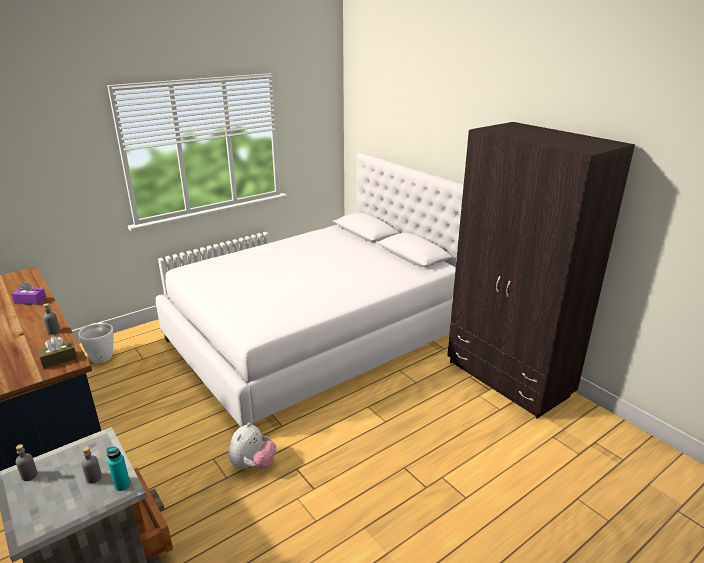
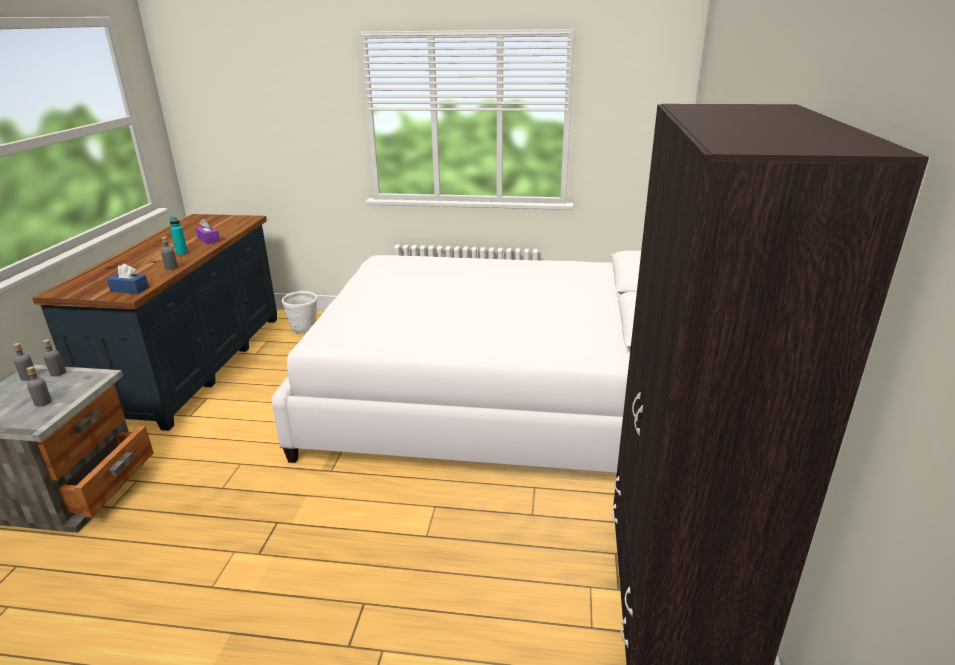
camera: 45 degrees right, 0 degrees up
(53, 458) = (58, 373): none -> grey bottle
(59, 359) = (129, 289): brown tissue box -> blue tissue box
(122, 485) = (41, 419): turquoise bottle -> turquoise bottle (182, 253)
(253, 464) = (255, 491): plush toy -> none

